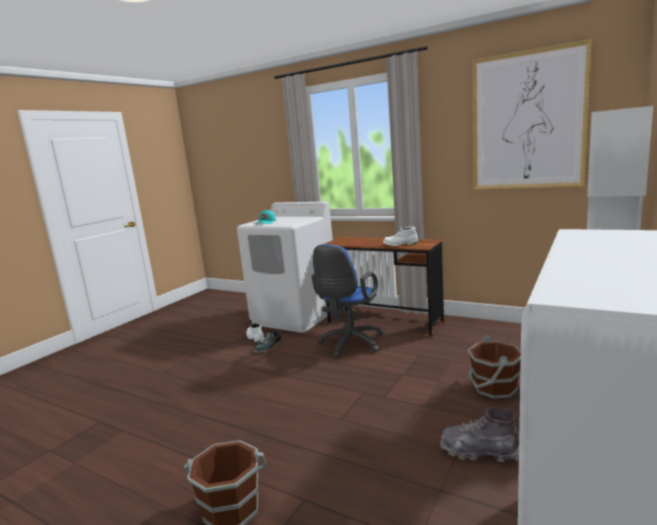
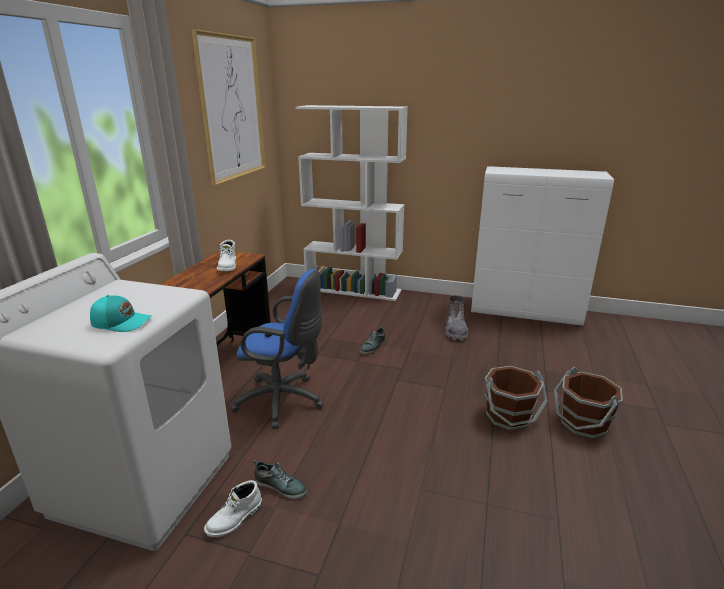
camera: 105 degrees left, 10 degrees up
(431, 383) = (373, 347): none -> shoe
(494, 388) = (374, 323): brown bucket -> brown bucket (509, 416)

